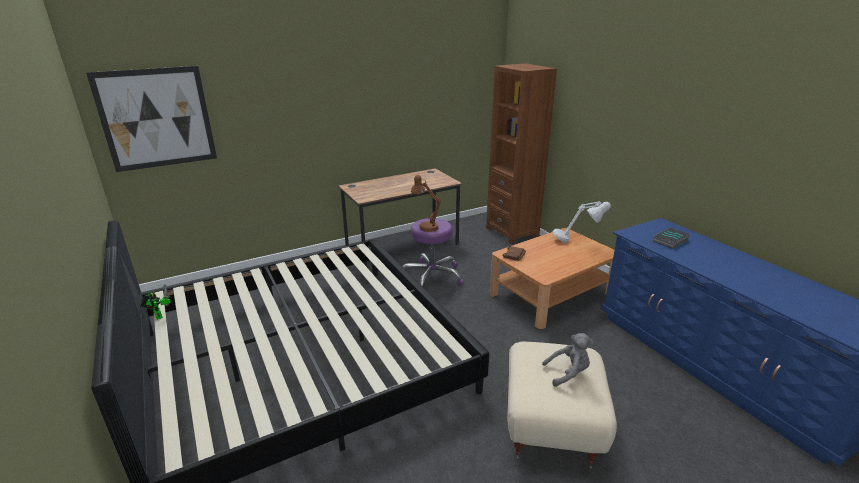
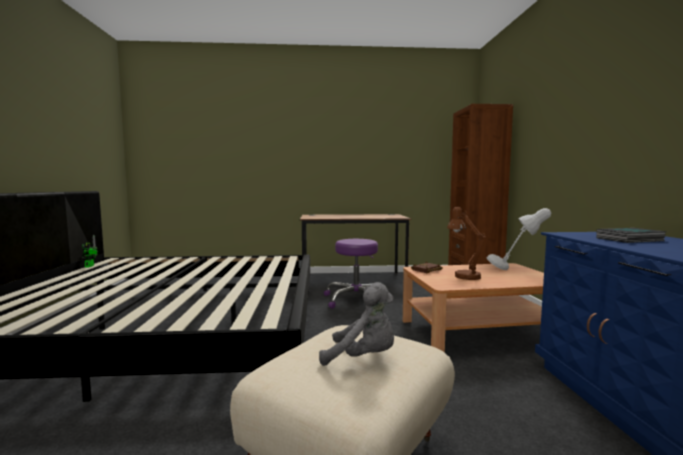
camera: 25 degrees right, 20 degrees down
(157, 118) = (170, 141): picture -> none
(425, 226) = (349, 241): brown table lamp -> brown table lamp (463, 275)

